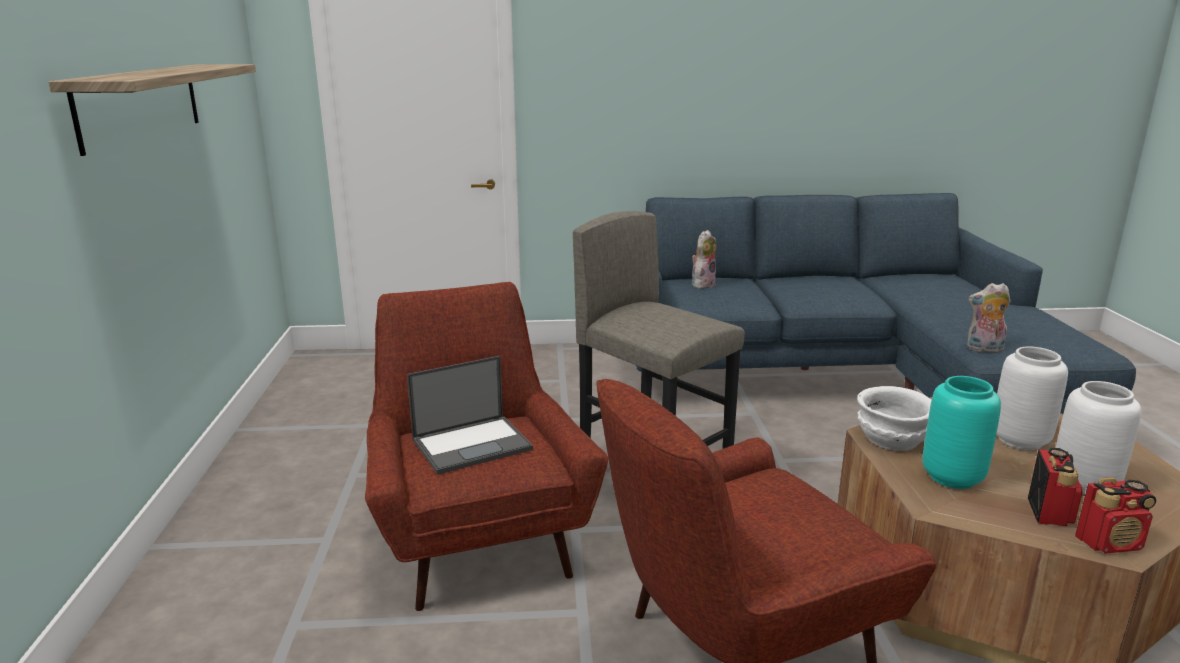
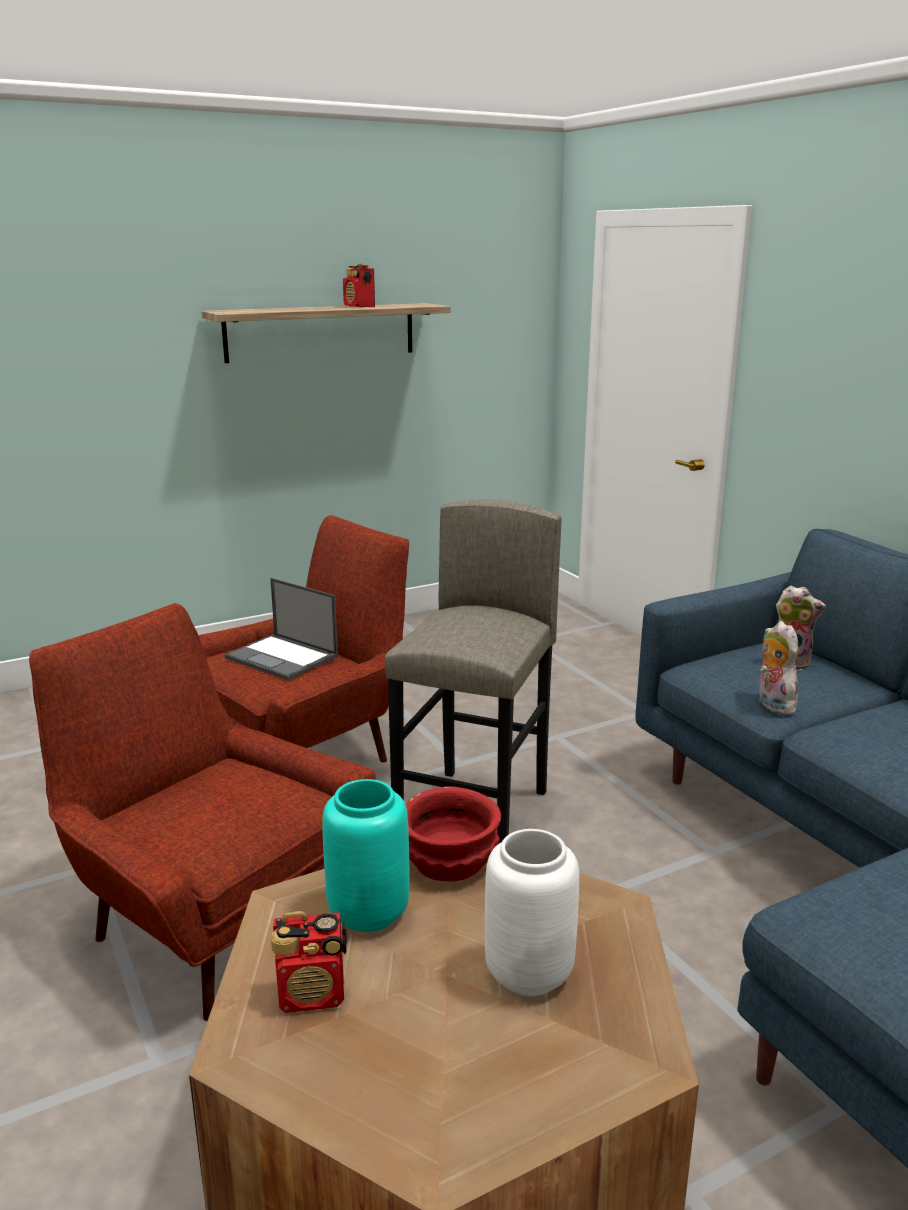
camera: 65 degrees right, 0 degrees up
(892, 438) = (451, 862): white bowl -> red bowl
(984, 349) = (828, 909): plush toy -> plush toy (772, 704)
(1086, 484) = (418, 1036): white vase -> none
(1109, 543) = (252, 1048): radio -> radio (359, 307)

